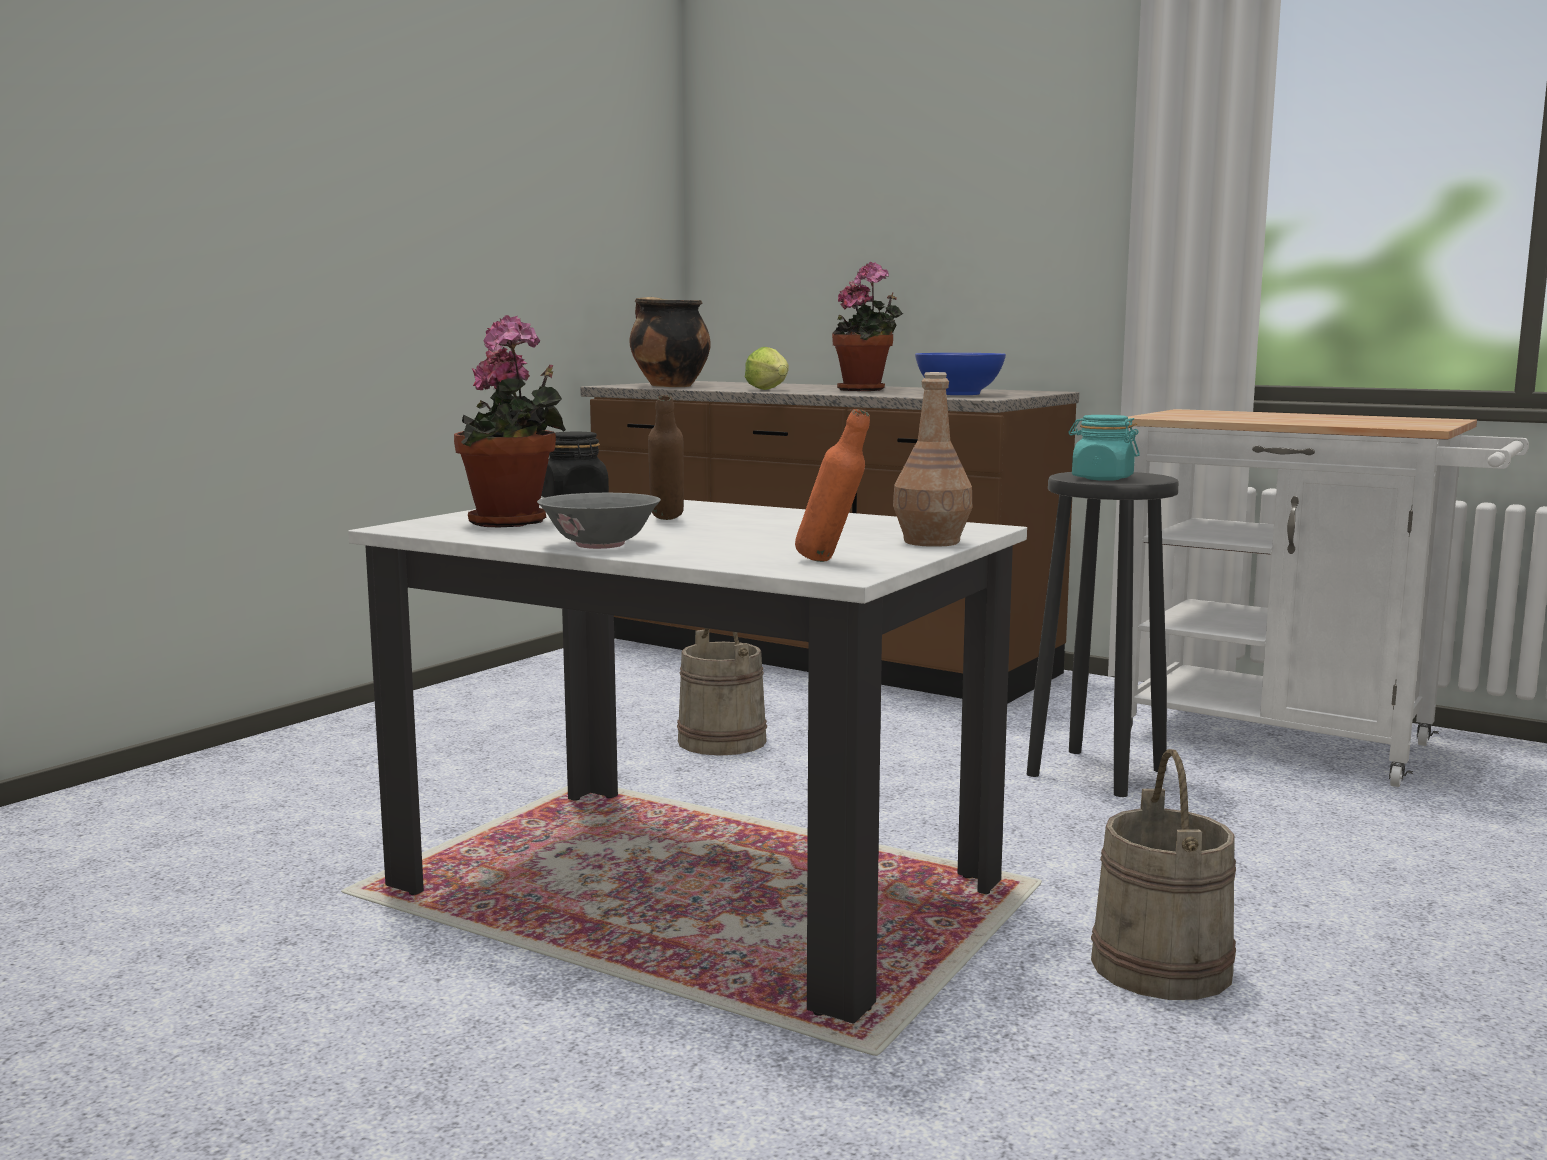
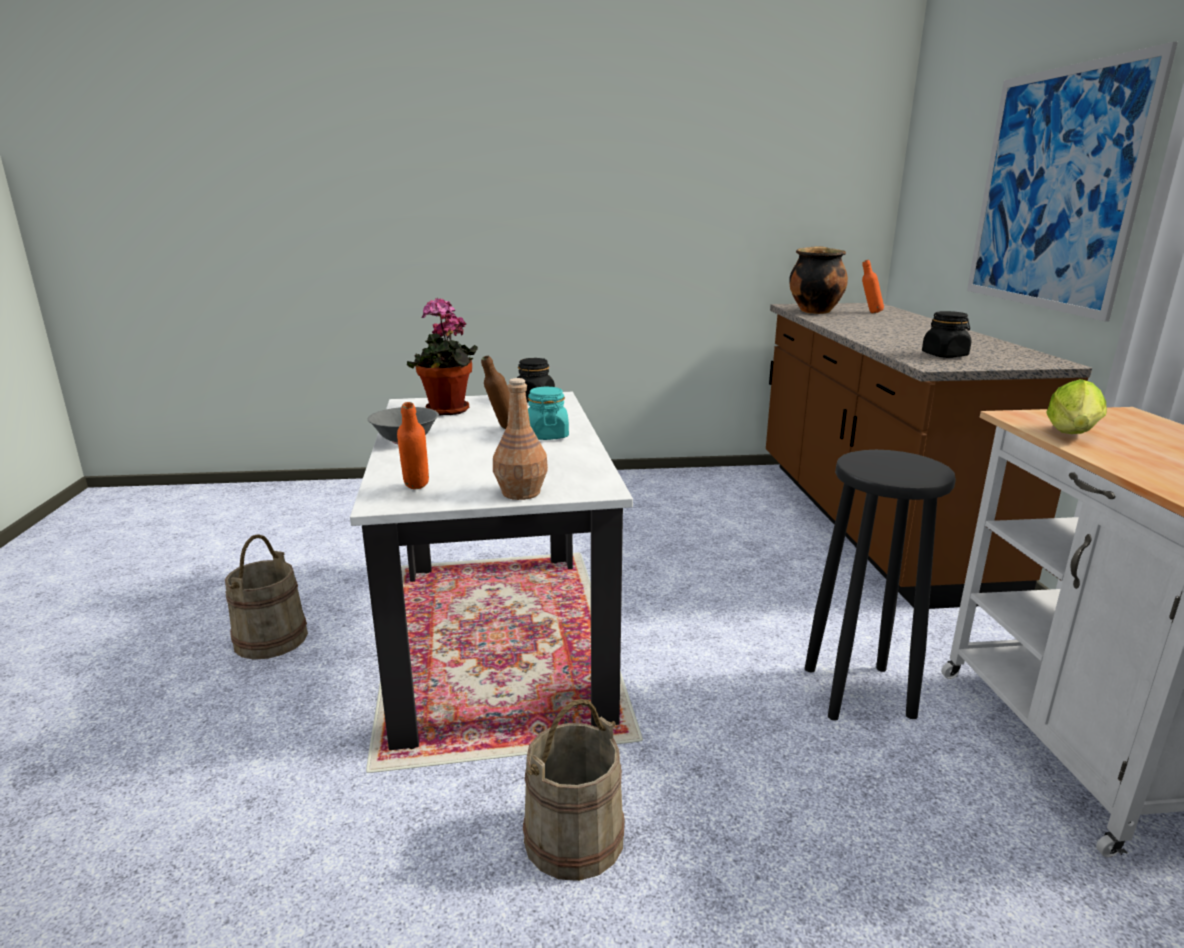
camera: 50 degrees right, 10 degrees up
(721, 741) = (688, 558): beige bucket -> beige bucket (270, 639)
(730, 384) = (869, 313): none -> orange bottle
(770, 390) = (844, 327): lettuce -> lettuce (1072, 436)
(865, 390) = (913, 336): potted plant -> none
(958, 394) = (944, 355): blue bowl -> black jar
(967, 216) = (1053, 190): none -> picture
(1102, 478) = (873, 466): turquoise jar -> turquoise jar (547, 435)

